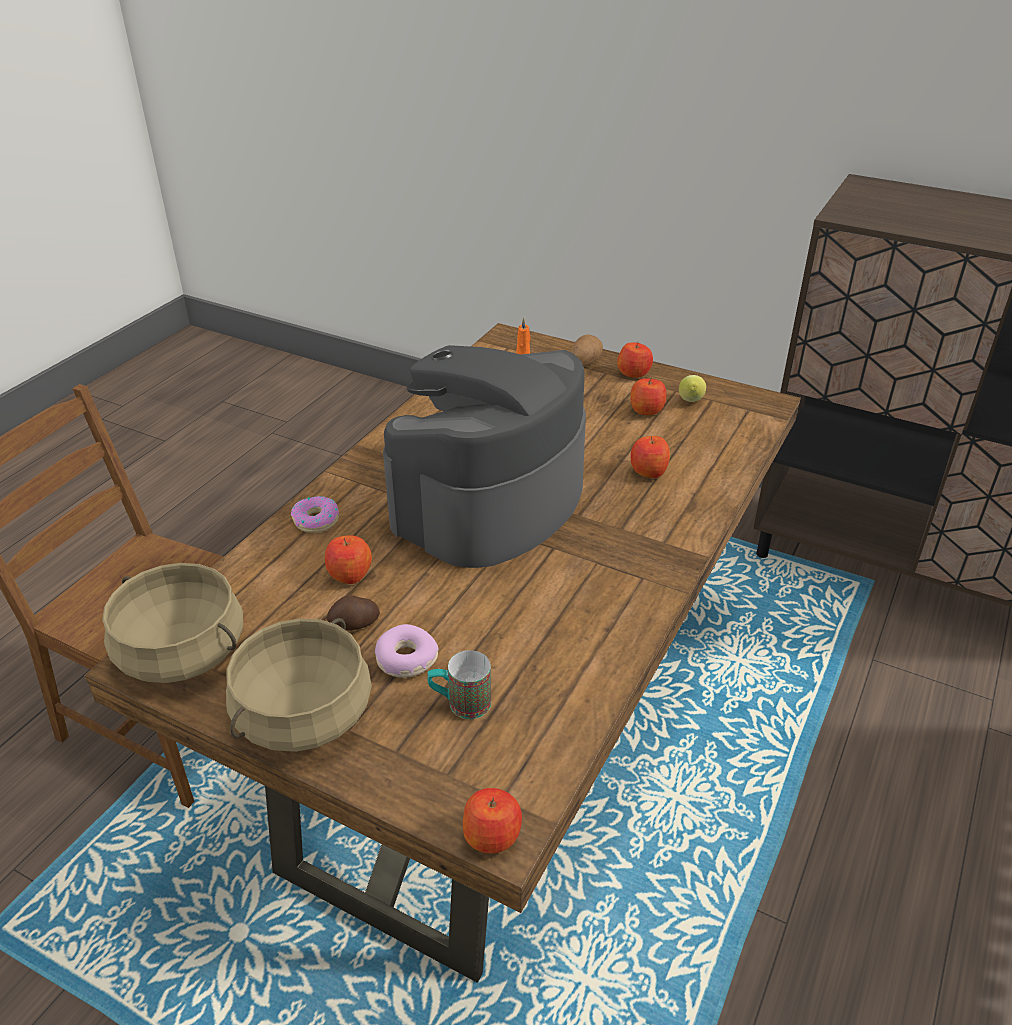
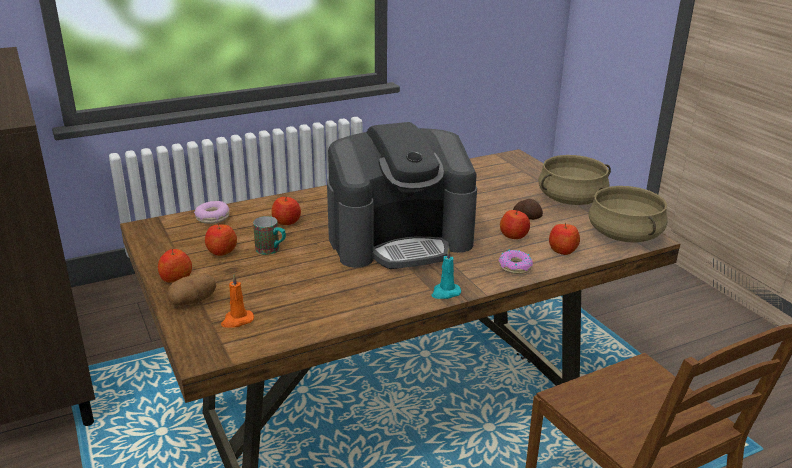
camera: 145 degrees left, 10 degrees down
(370, 456) = (445, 293): none -> turquoise candle
(406, 659) = (512, 200): donut -> donut (212, 218)
(460, 704) = (500, 182): mug -> mug (271, 250)
(492, 835) = (519, 157): apple -> apple (562, 250)
(690, 402) = (185, 245): lemon -> none

